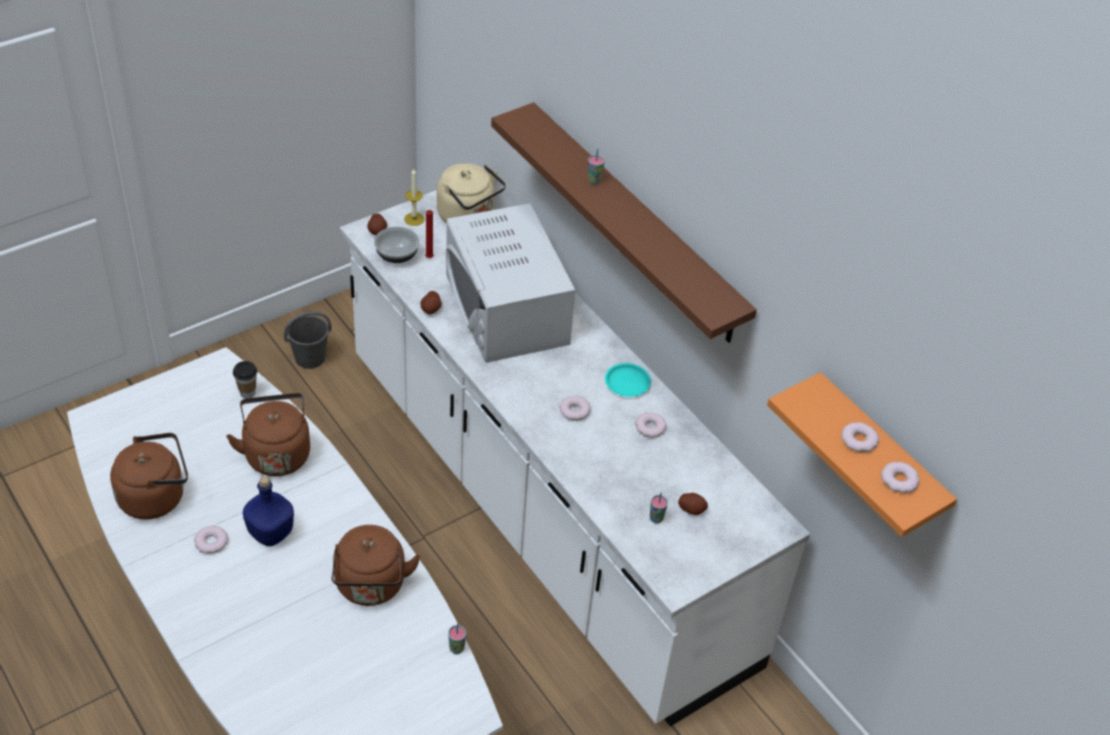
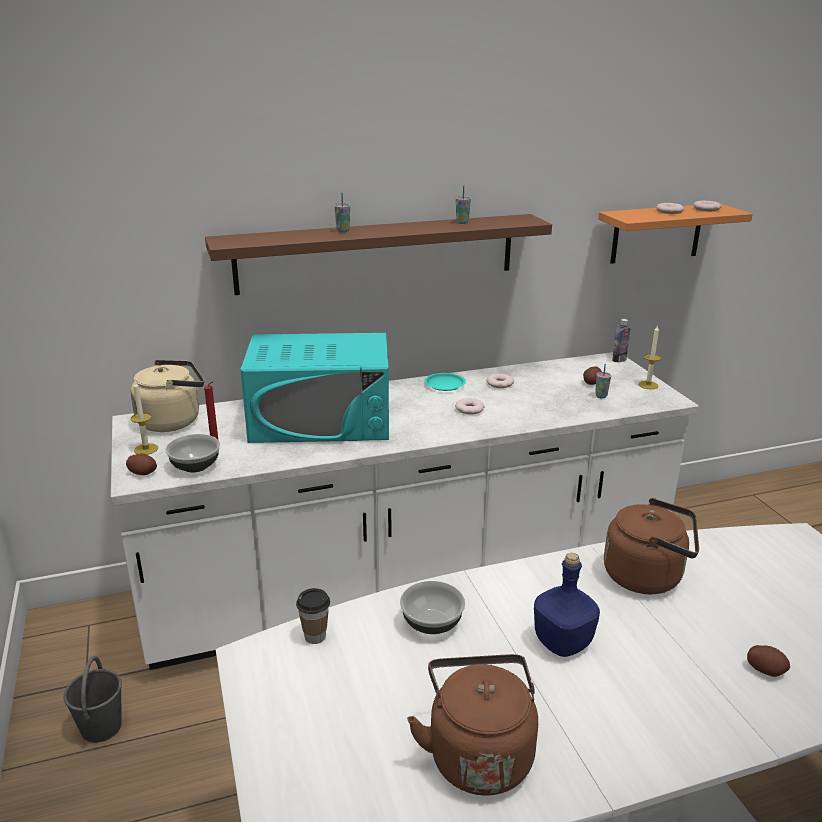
camera: 70 degrees left, 20 degrees down
(211, 542) = (572, 700): donut -> none
(276, 453) = (431, 623): brown kettle -> bowl
(431, 309) = (294, 457): potato -> potato (765, 670)
(456, 649) = (723, 534): cup -> cup (462, 223)
(507, 309) = (321, 420): white microwave -> turquoise microwave
(709, 563) = (648, 385): none -> candle
(777, 534) = (619, 360): none -> bottle

